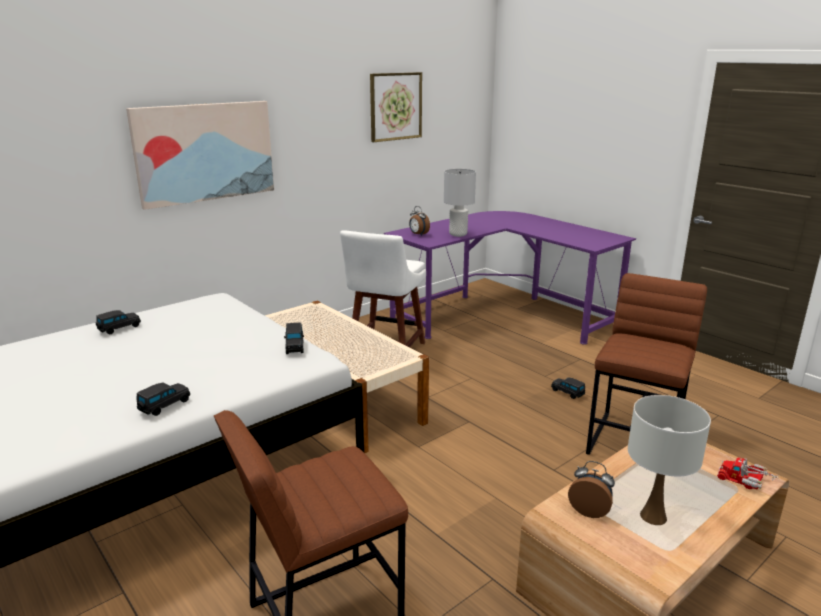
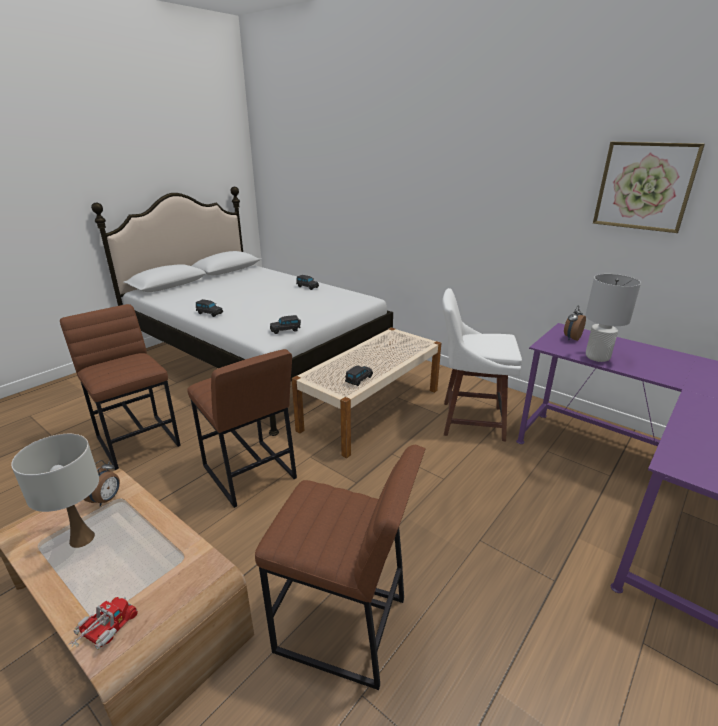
camera: 80 degrees right, 5 degrees up
(205, 152) = (424, 197): picture -> none
(440, 490) = (250, 473): none -> brown chair
(568, 393) = (444, 562): black toy car -> black toy car (358, 380)

